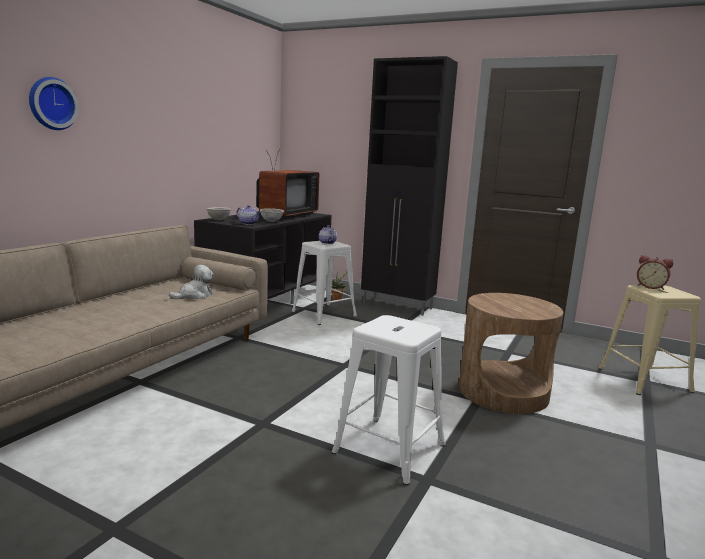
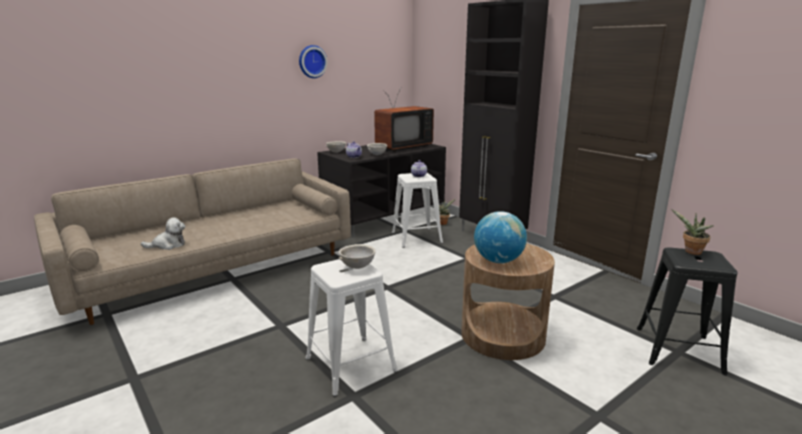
camera: 25 degrees right, 5 degrees up
(51, 103) = (191, 72): wall clock -> wall clock (312, 61)
(194, 296) = (284, 217): plush toy -> plush toy (168, 245)
(406, 324) = (357, 267): none -> grey bowl
(512, 309) = (498, 260): none -> globe
(644, 380) = (678, 350): beige stool -> black stool
(651, 287) = (691, 252): alarm clock -> potted plant

